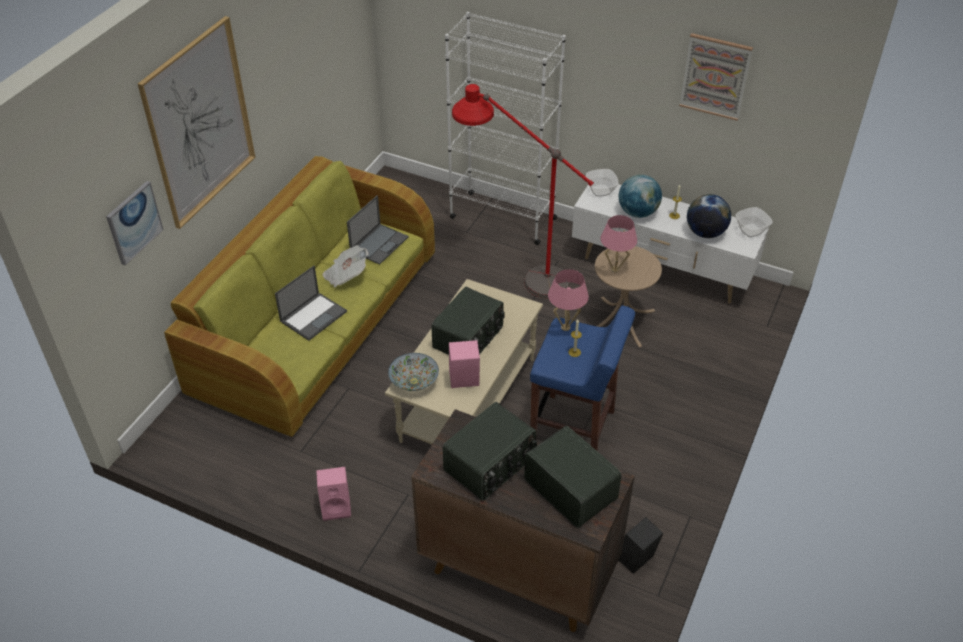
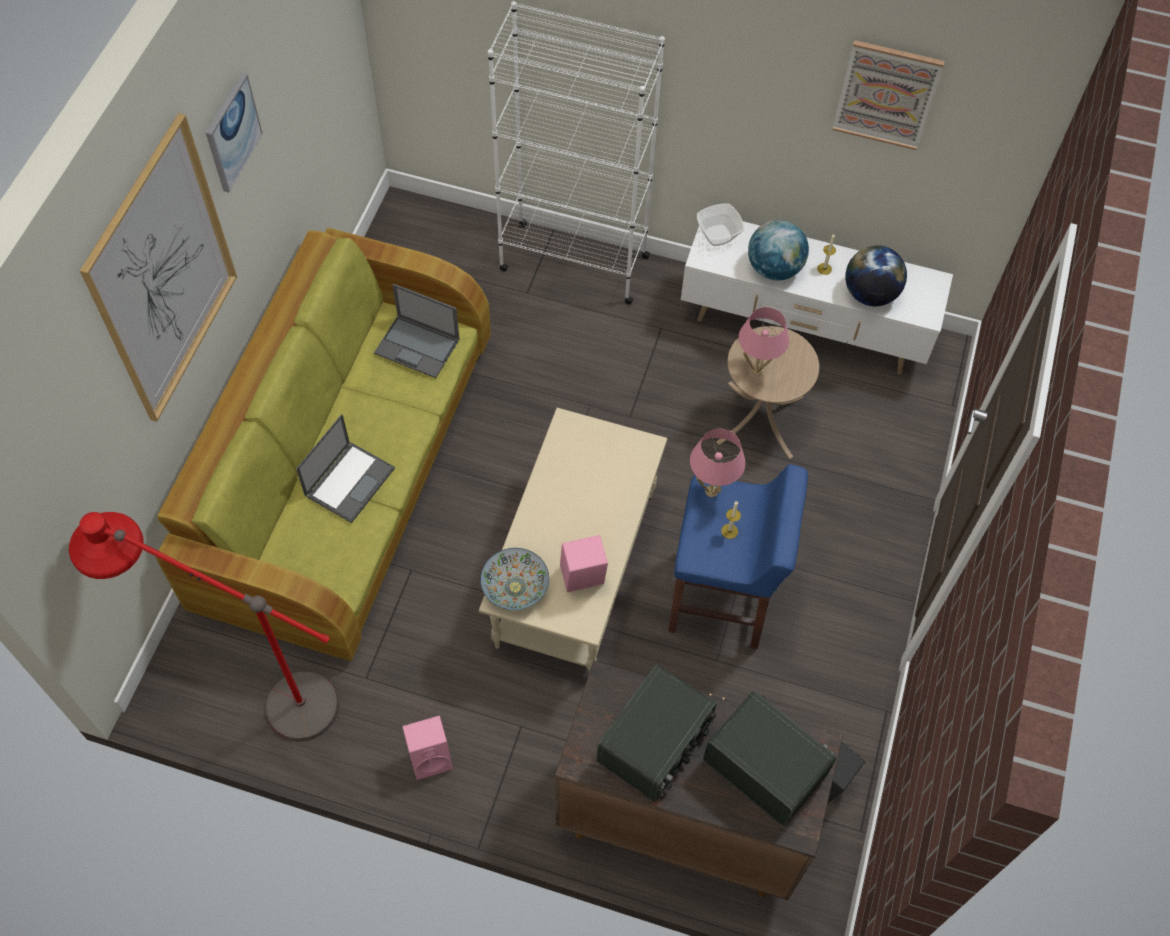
camera: 10 degrees left, 15 degrees up
(134, 222) = (99, 445): picture -> picture (232, 132)
(346, 275) = (381, 406): newspaper -> none
(379, 243) = (418, 346): laptop -> laptop turned 90 degrees clockwise
(469, 338) = (577, 507): radio -> none
(517, 273) = (608, 355): red floor lamp -> red floor lamp (254, 692)
(750, 230) = (929, 284): bowl -> none

